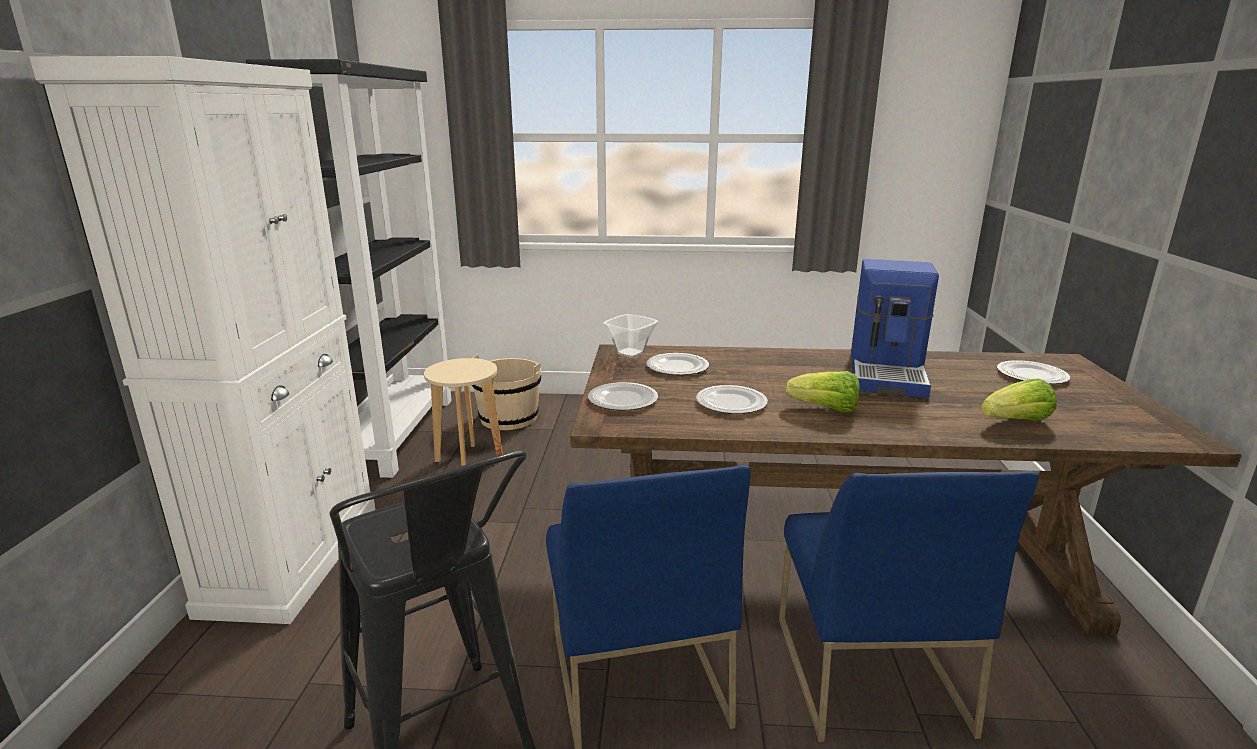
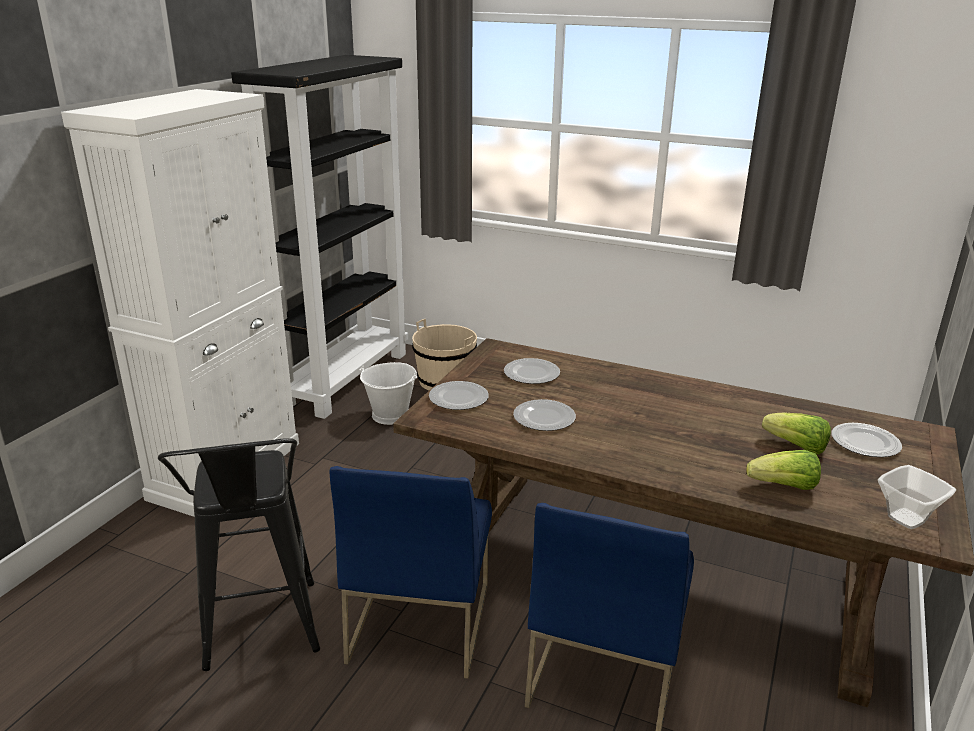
camera: 20 degrees right, 5 degrees up
(469, 460) = (391, 415): beige stool -> white bucket
(631, 353) = (505, 352): bowl -> bowl (908, 519)
(825, 409) = (619, 439): lettuce -> lettuce (796, 447)
(888, 372) = (720, 413): coffee machine -> none

